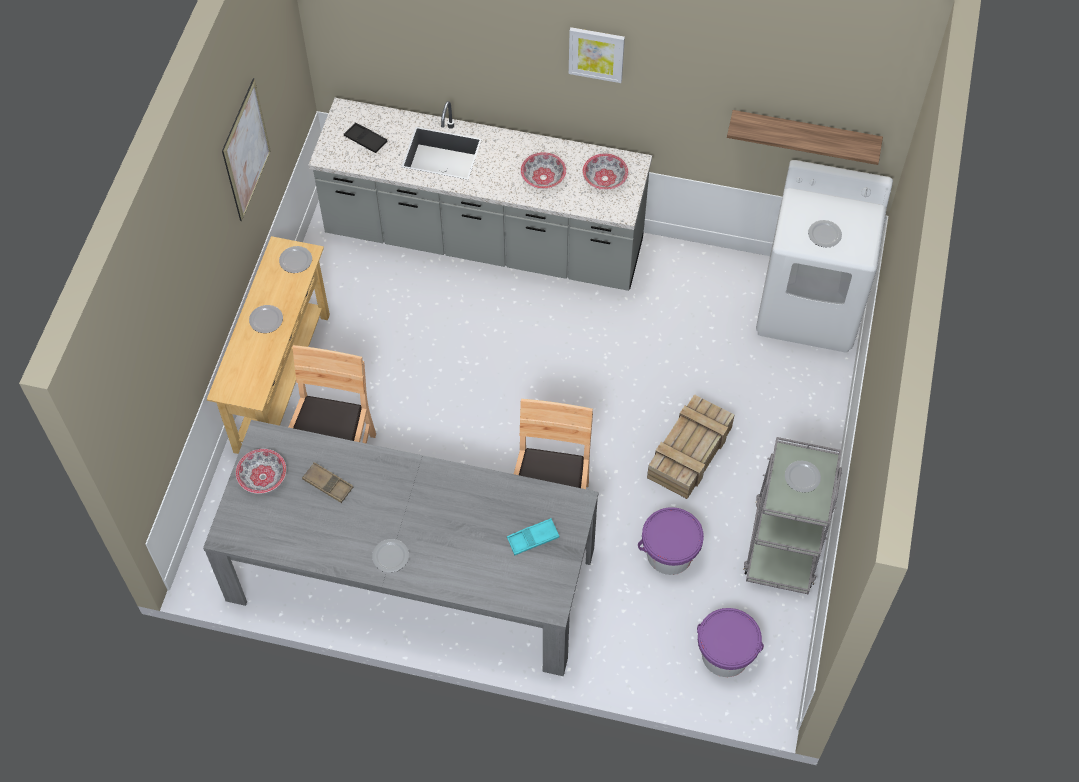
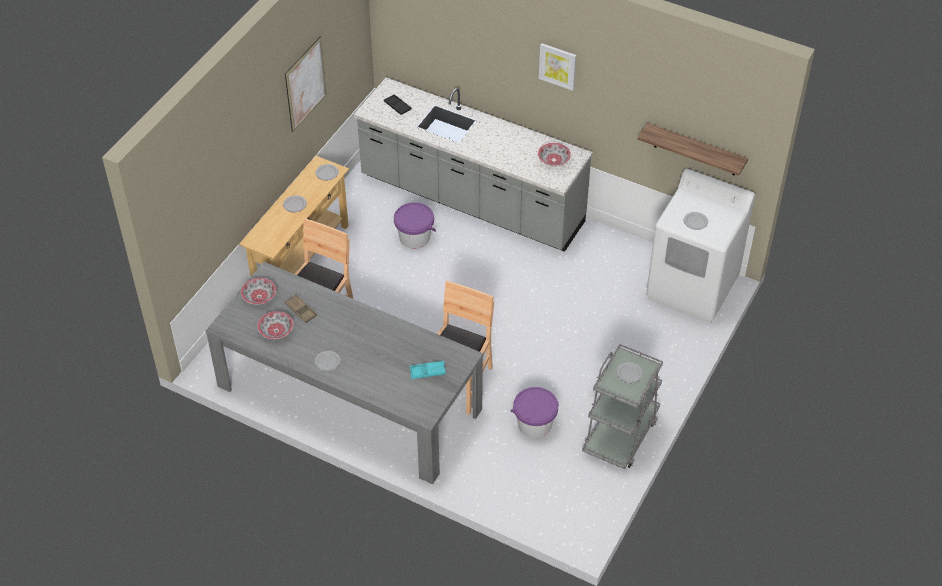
camera: 15 degrees right, 10 degrees down
(543, 178) = (511, 151): bowl -> bowl (276, 331)
(689, 454) = (571, 364): crate -> none
(725, 654) = (552, 496): purple bucket -> purple bucket (414, 237)

